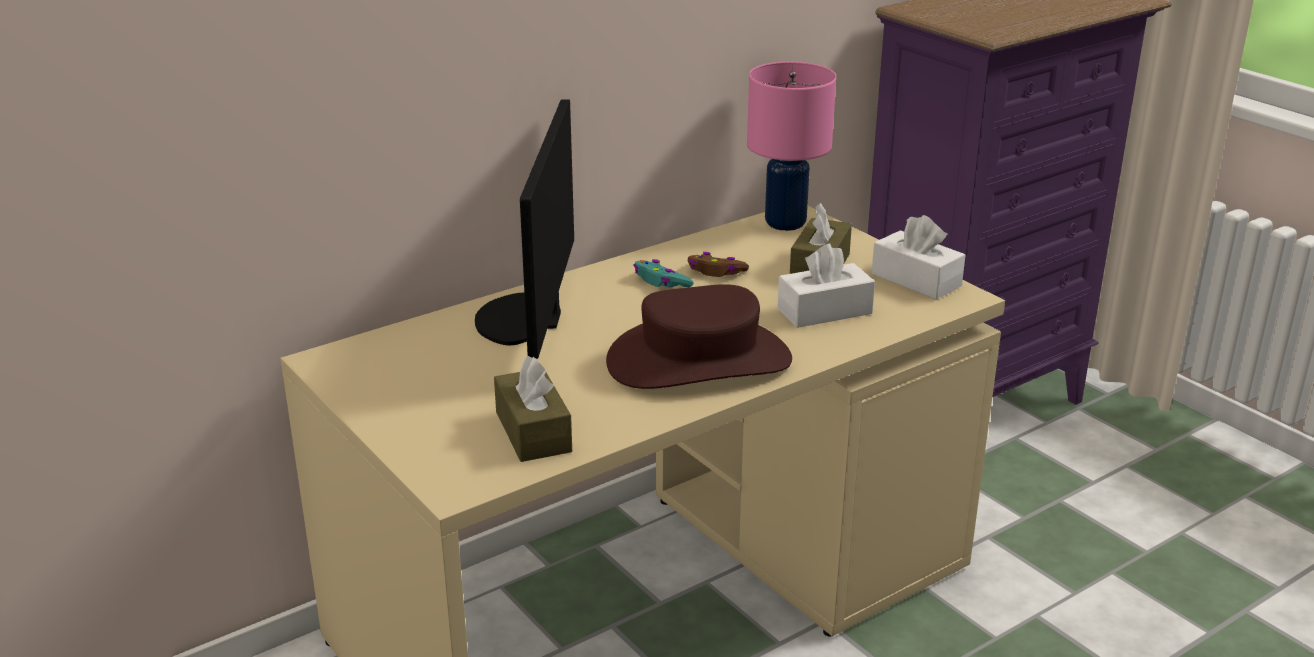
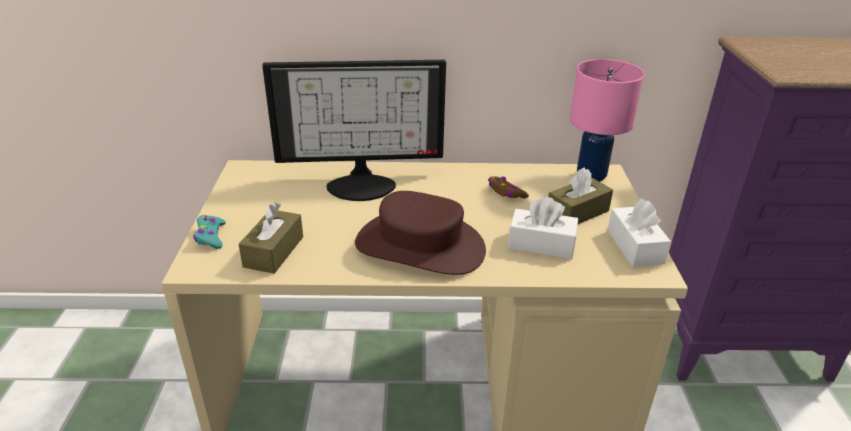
camera: 35 degrees right, 5 degrees up
(526, 321) = (362, 183): monitor -> monitor turned 135 degrees counterclockwise
(661, 282) = (465, 187): turquoise game controller -> turquoise game controller (210, 236)

